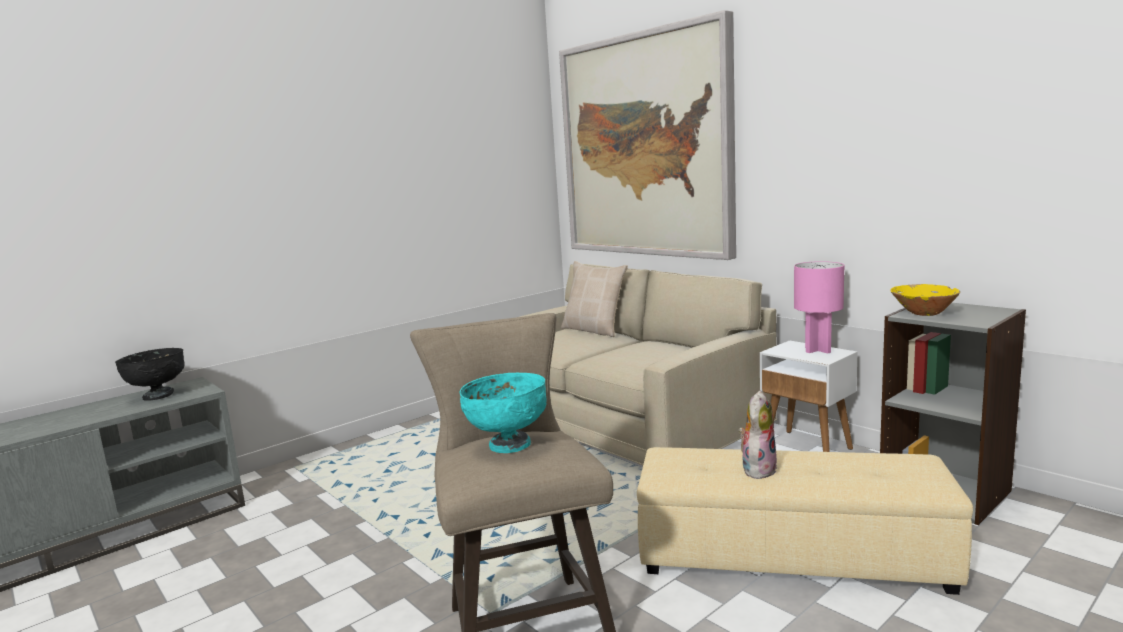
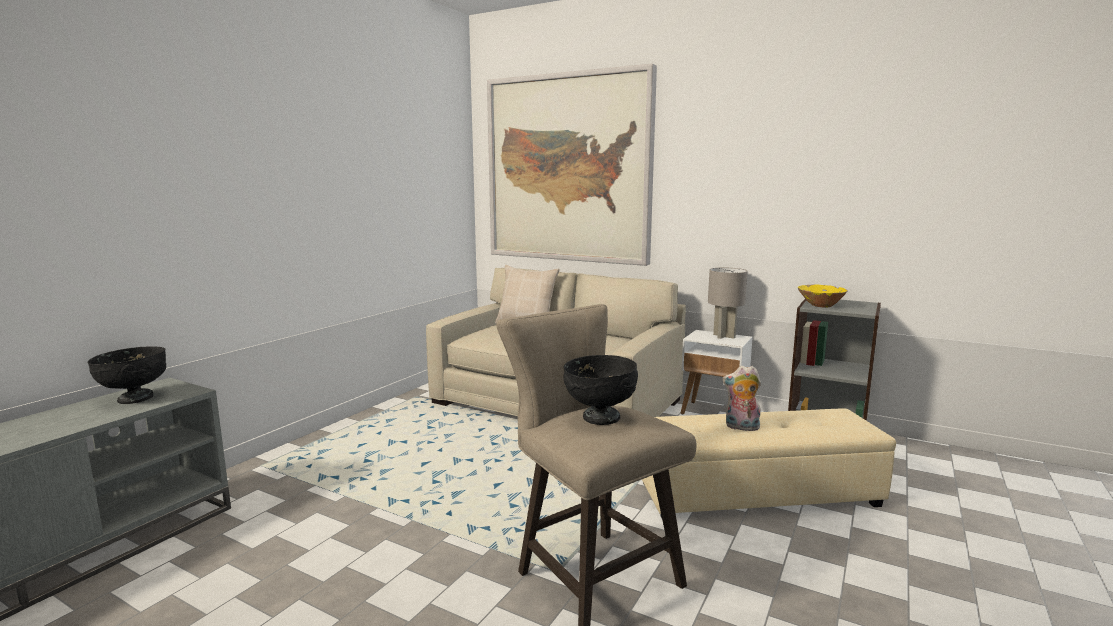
camera: 20 degrees left, 0 degrees up
(508, 444) = (600, 417): turquoise bowl -> black bowl
(757, 469) = (741, 427): plush toy -> plush toy turned 90 degrees counterclockwise
(817, 350) = (724, 336): pink table lamp -> grey table lamp

